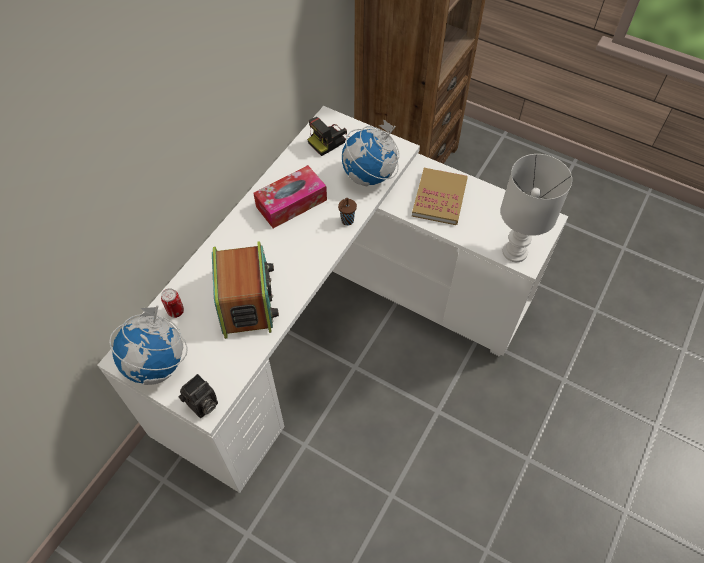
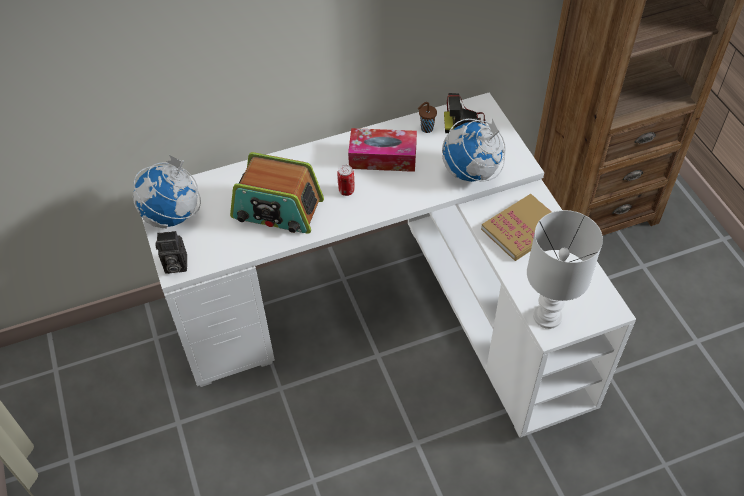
camera: 40 degrees right, 5 degrees down
(176, 311) = (219, 187): can -> can (346, 191)
(246, 299) = (277, 210): radio -> radio turned 75 degrees clockwise
(347, 221) = (414, 198): brown cup -> brown cup (426, 129)

